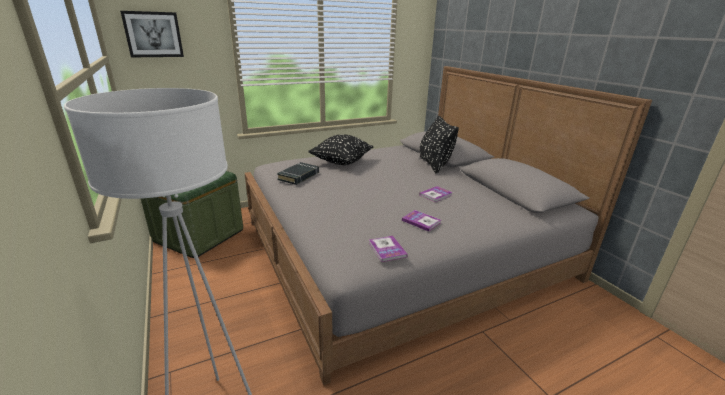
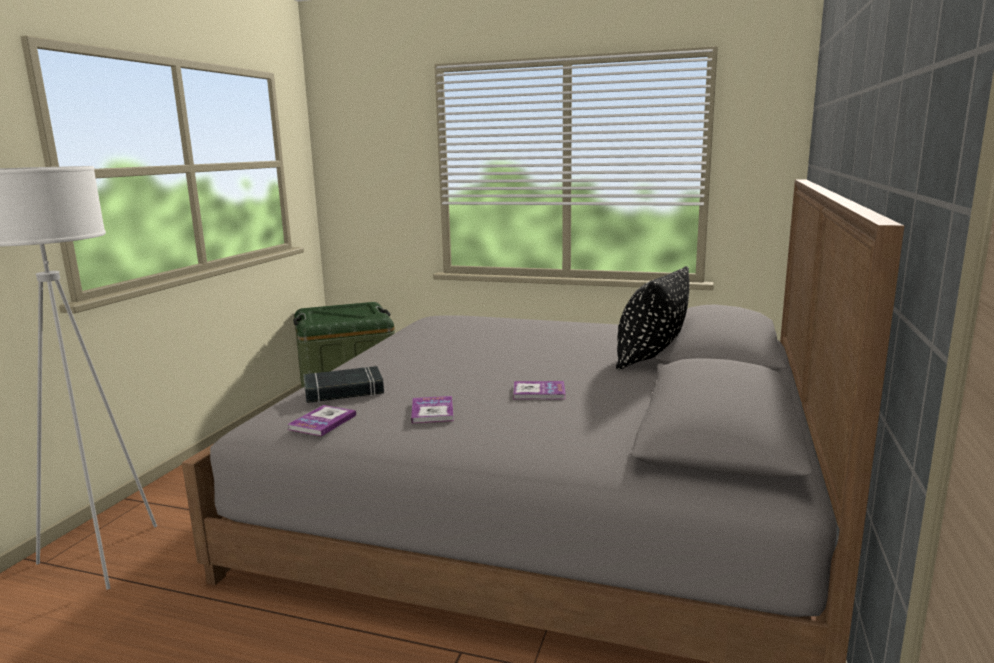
camera: 45 degrees right, 10 degrees down
(153, 34) = (353, 138): picture -> none
(299, 176) = (425, 332): black book -> black book (344, 391)
(341, 162) = (517, 328): black pillow -> none

